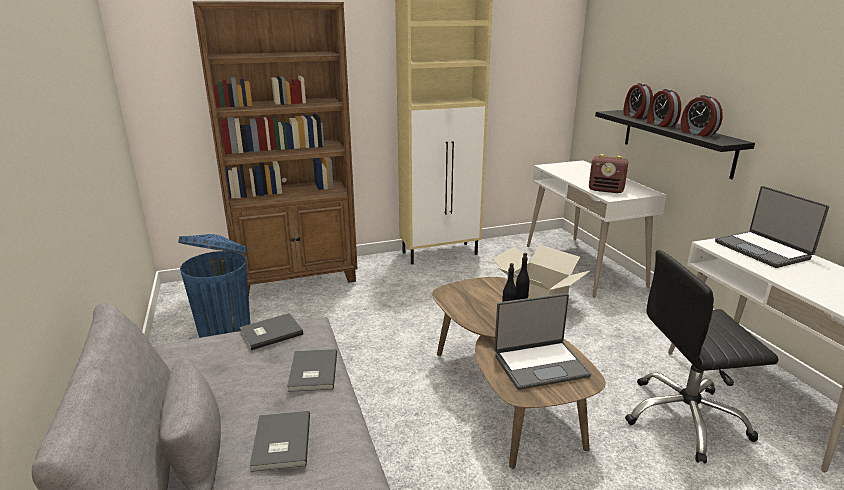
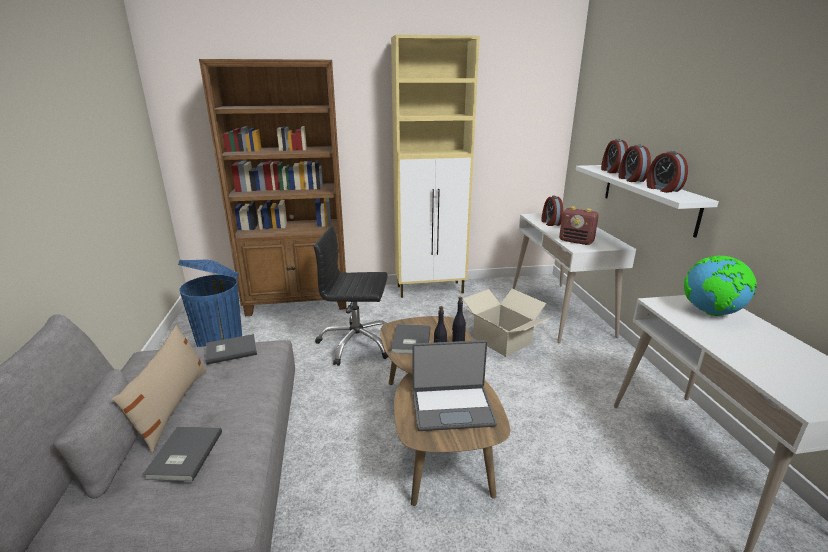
camera: 10 degrees right, 0 degrees up
(236, 397) = (171, 406): none -> beige pillow
(311, 372) = (245, 391): grey book -> grey book (410, 341)
(570, 173) = (550, 223): none -> alarm clock
(676, 142) = (648, 197): black shelf -> white shelf
(685, 418) = (607, 478): black office chair -> black office chair (356, 344)
(763, 250) = (711, 313): laptop -> globe

